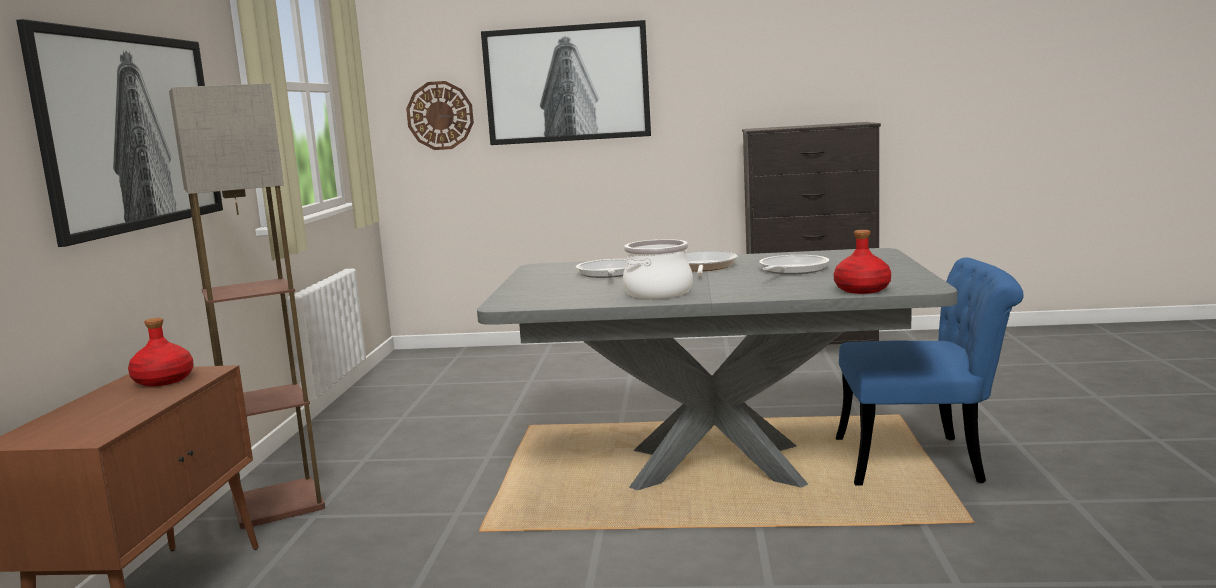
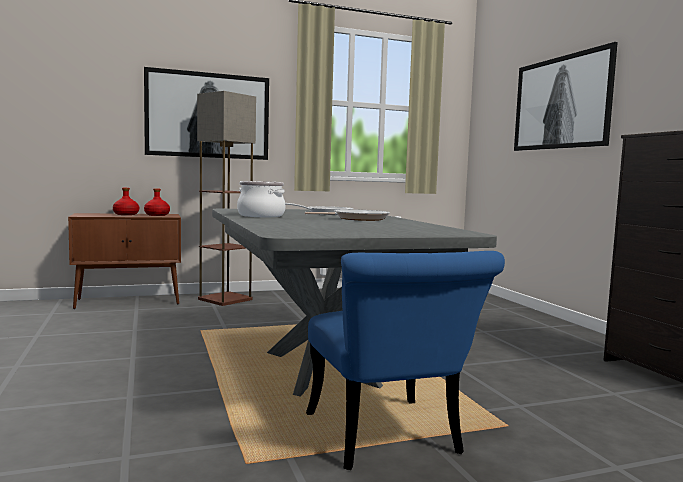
camera: 65 degrees right, 5 degrees down
(440, 115) = (496, 129): wall clock -> none
(790, 270) = (353, 224): frying pan -> none
(862, 290) = (273, 229): red bottle -> red bottle (125, 214)

